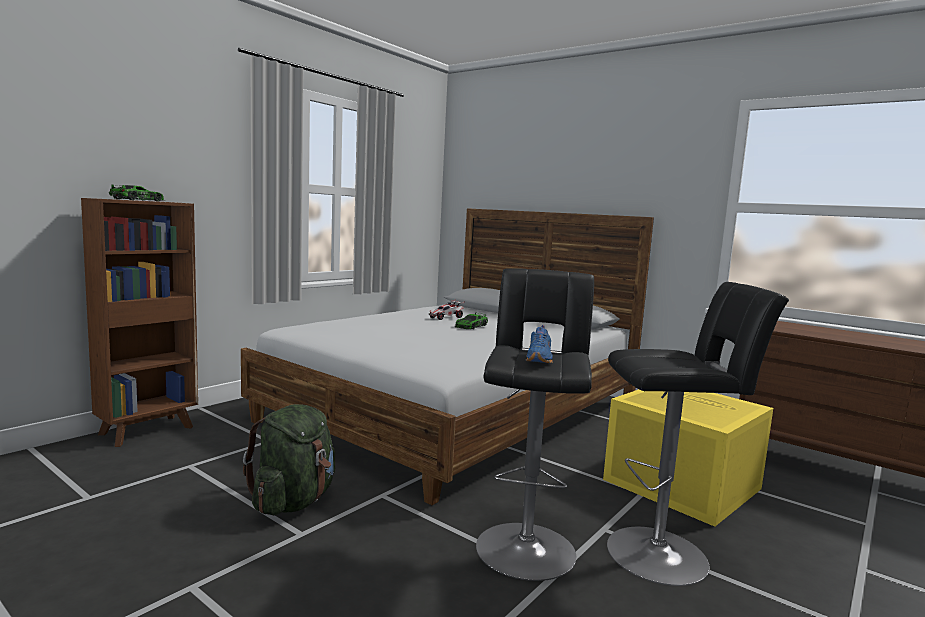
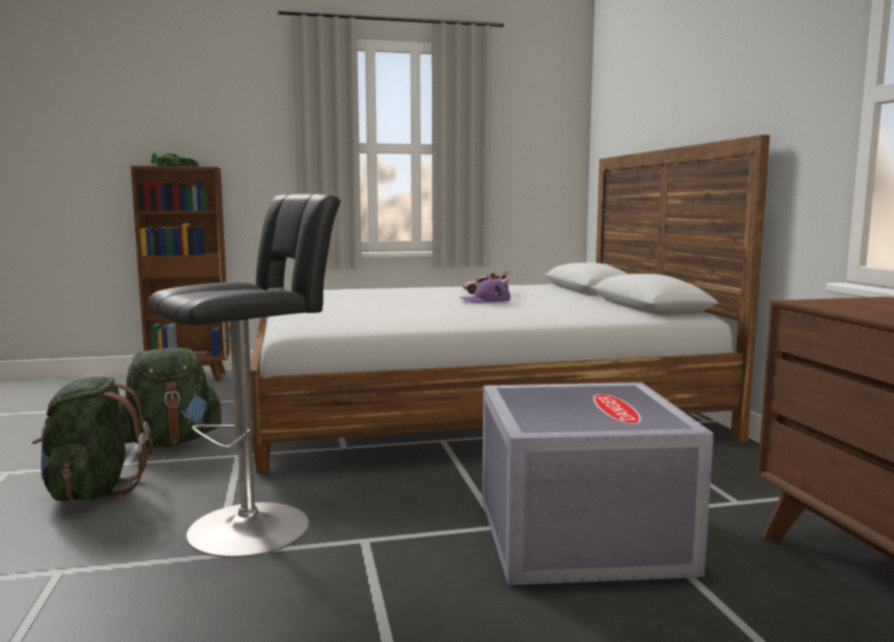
camera: 40 degrees right, 0 degrees up
(336, 570) = (92, 491): none -> green backpack
(471, 326) = (485, 300): toy car -> purple cap
(540, 359) = (220, 292): blue shoe -> none
(664, 554) = (372, 582): black stool -> none
(679, 484) = (577, 533): yellow storage box -> grey storage box

